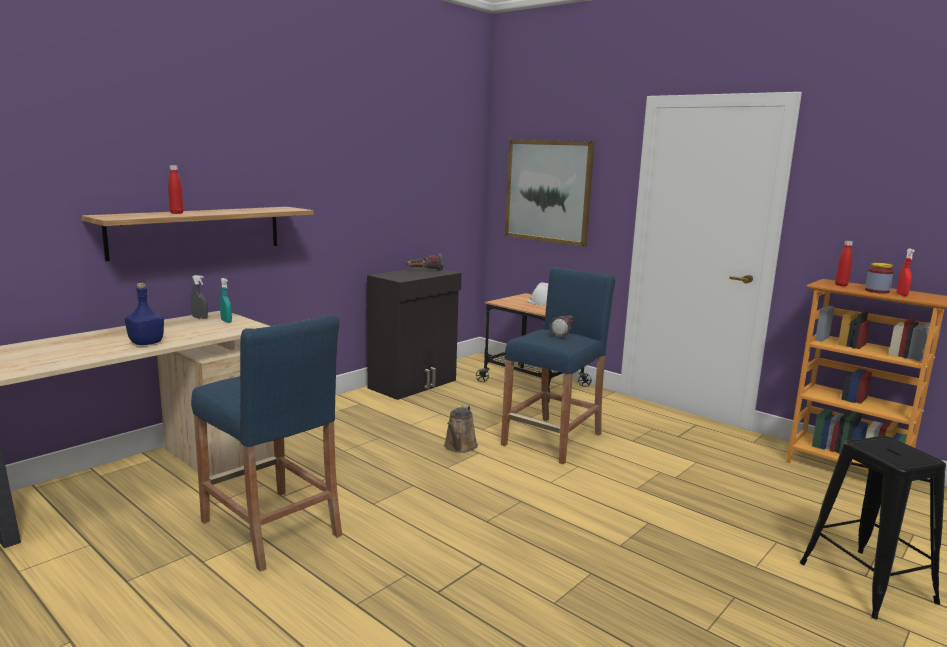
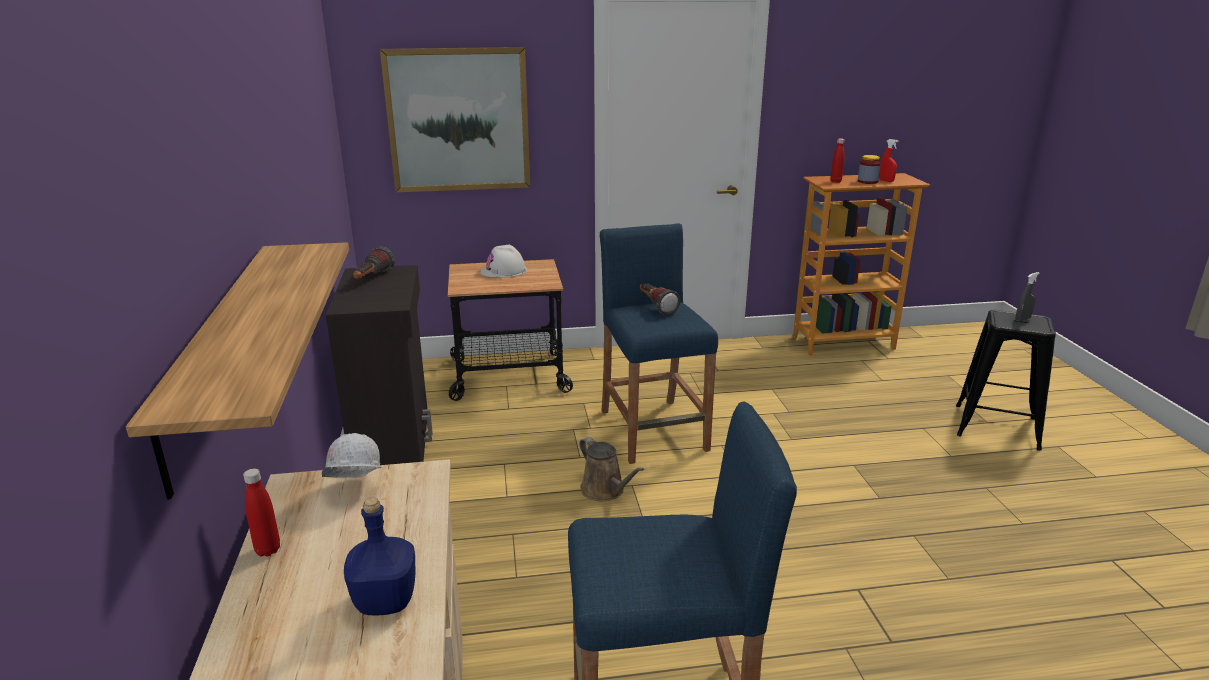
camera: 50 degrees left, 10 degrees up
(176, 213) = (247, 335): red bottle -> red bottle (268, 550)
(200, 318) = (291, 509): grey spray bottle -> grey spray bottle (1022, 319)
(226, 321) = (354, 490): turquoise spray bottle -> white hard hat

